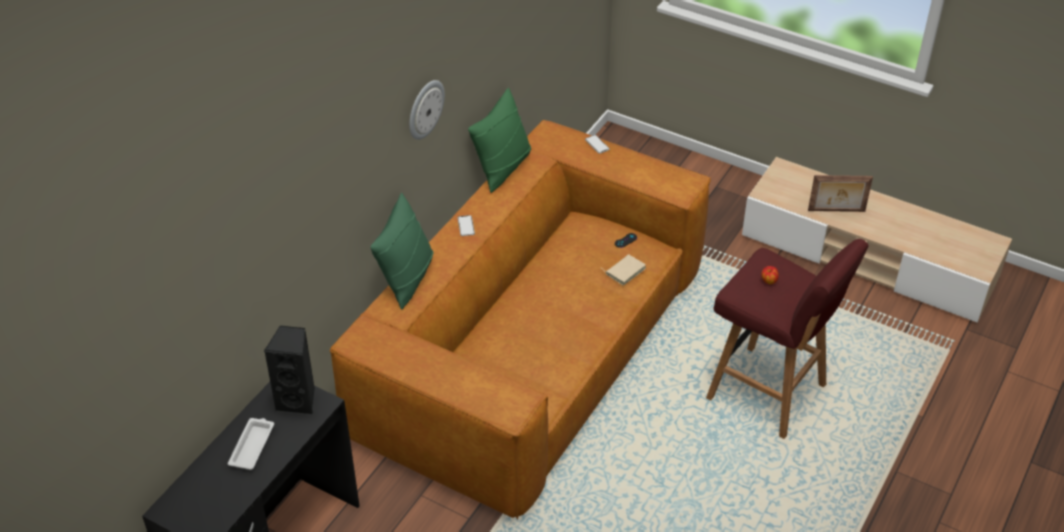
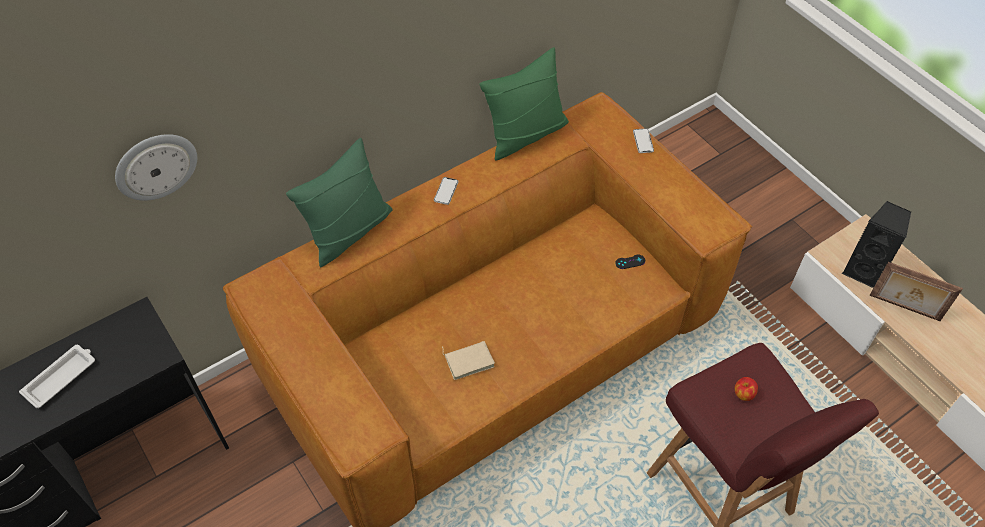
camera: 25 degrees right, 10 degrees up
(298, 401) = (139, 342): black speaker -> black speaker (864, 271)
(425, 109) = (404, 50): wall clock -> wall clock (155, 166)
(624, 270) = (608, 298): beige book -> beige book (469, 360)

